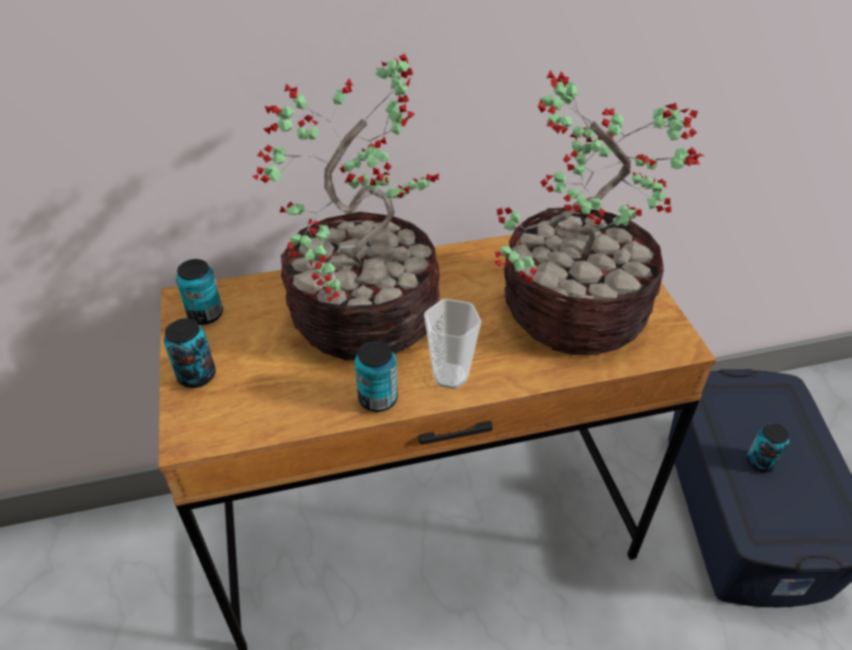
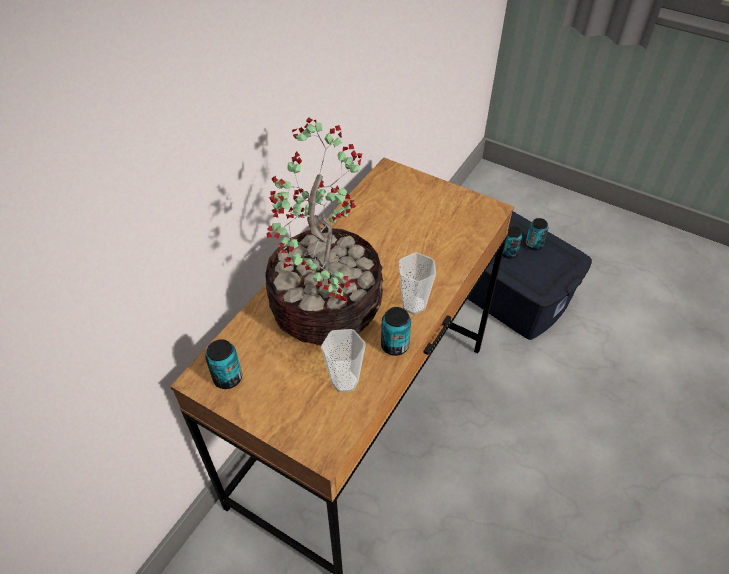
camera: 45 degrees left, 5 degrees up
(197, 376) = (277, 416): can -> can (533, 245)
(288, 393) = (344, 381): none -> cup
(569, 312) = (426, 227): potted plant -> none

